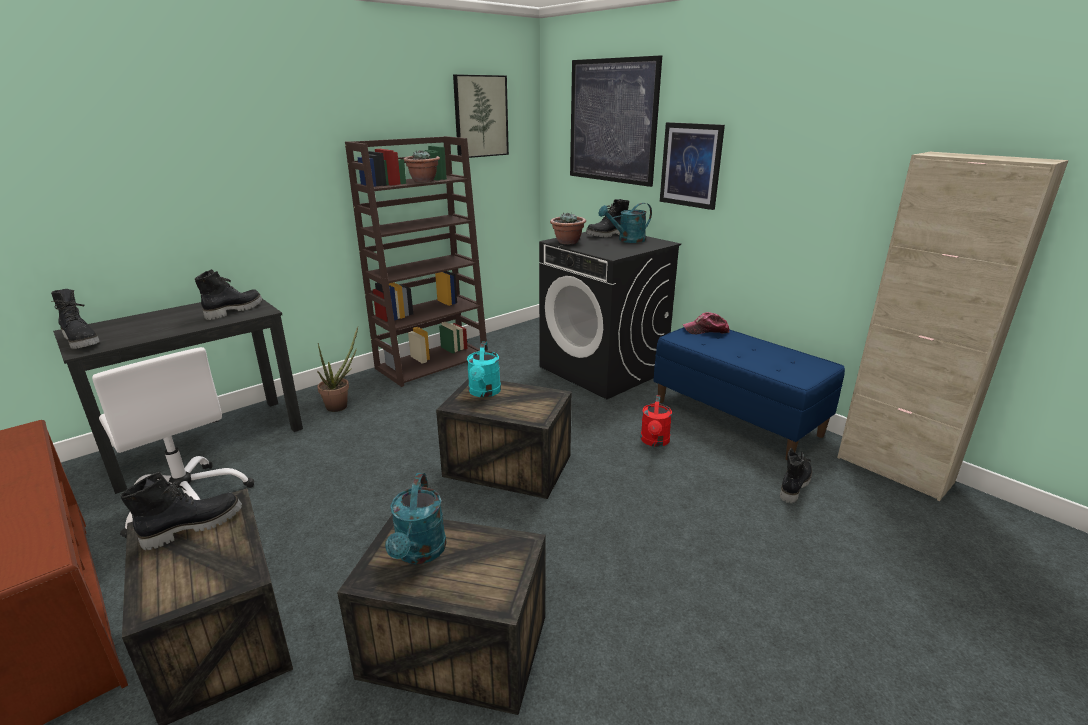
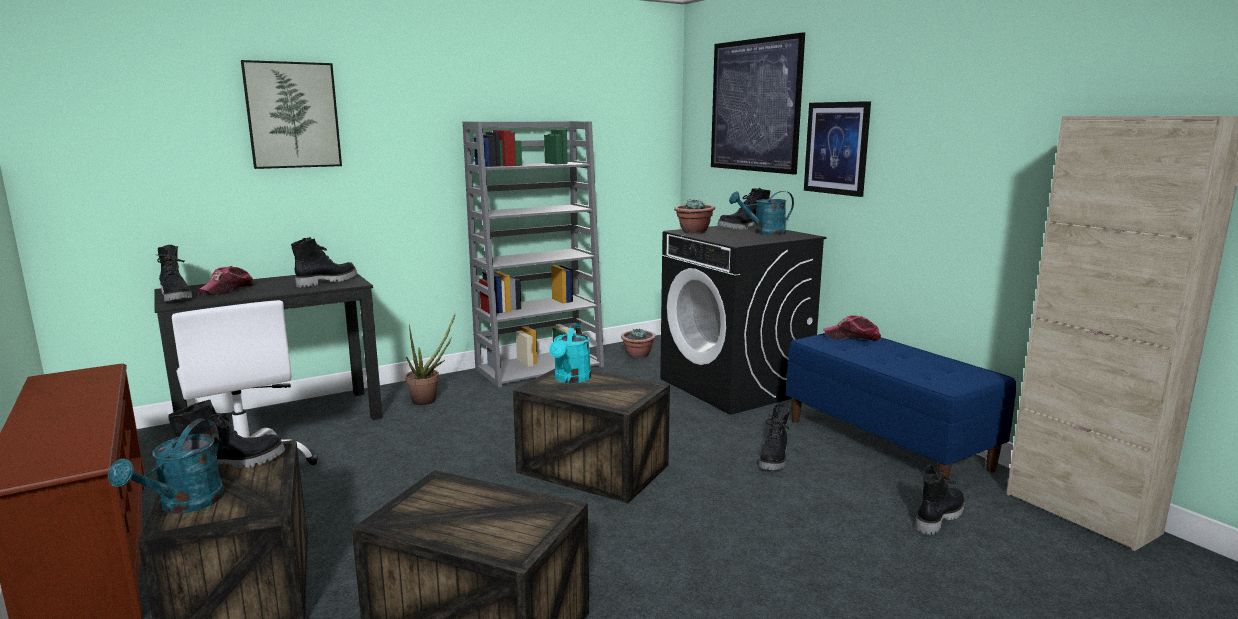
camera: 10 degrees right, 10 degrees down
(134, 327) = (227, 289): none -> cap
(419, 553) = (446, 506): turquoise watering can -> turquoise watering can (184, 505)
(423, 181) = (541, 164): potted plant -> potted plant (638, 355)
(433, 362) = (540, 367): brown bookcase -> grey bookcase
(480, 116) = (613, 102): picture -> picture (292, 115)
(654, 442) = (775, 460): red watering can -> black boot

